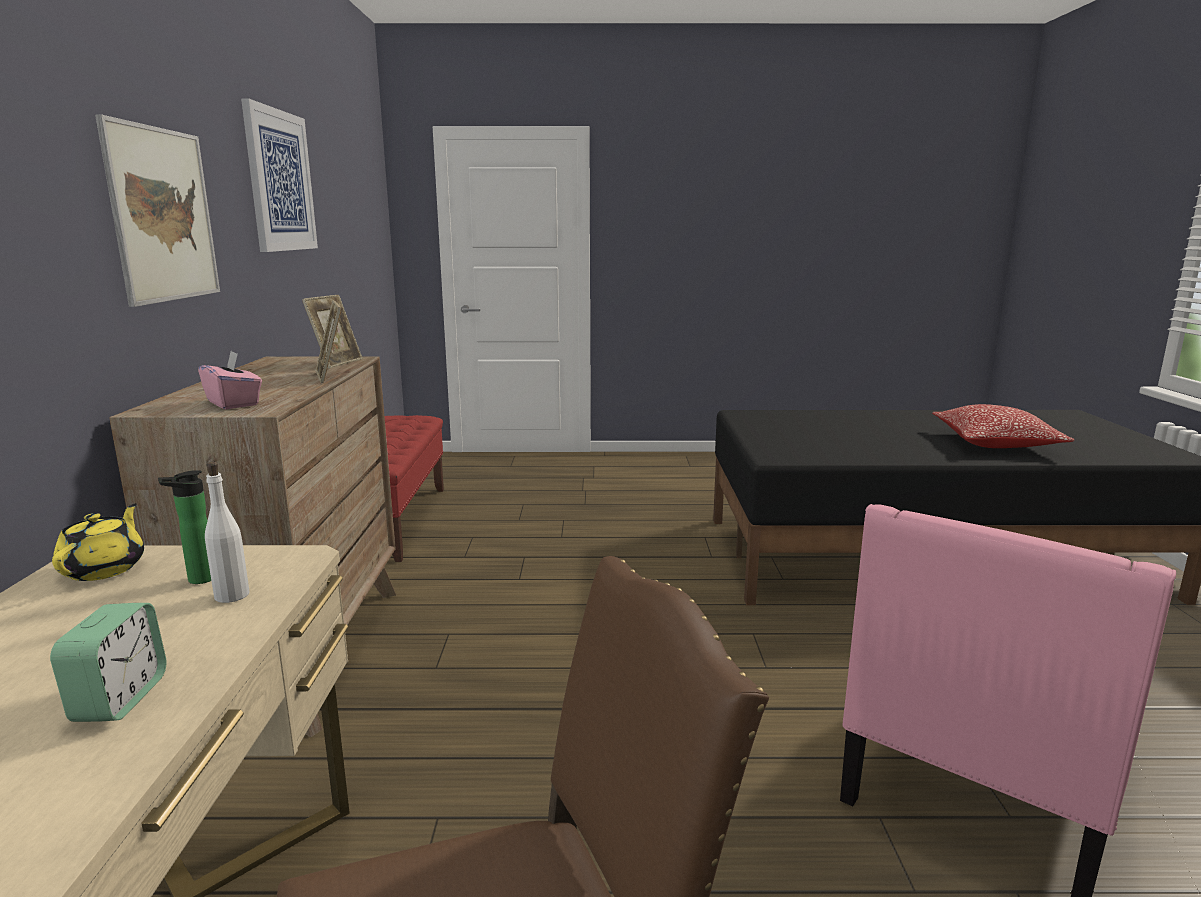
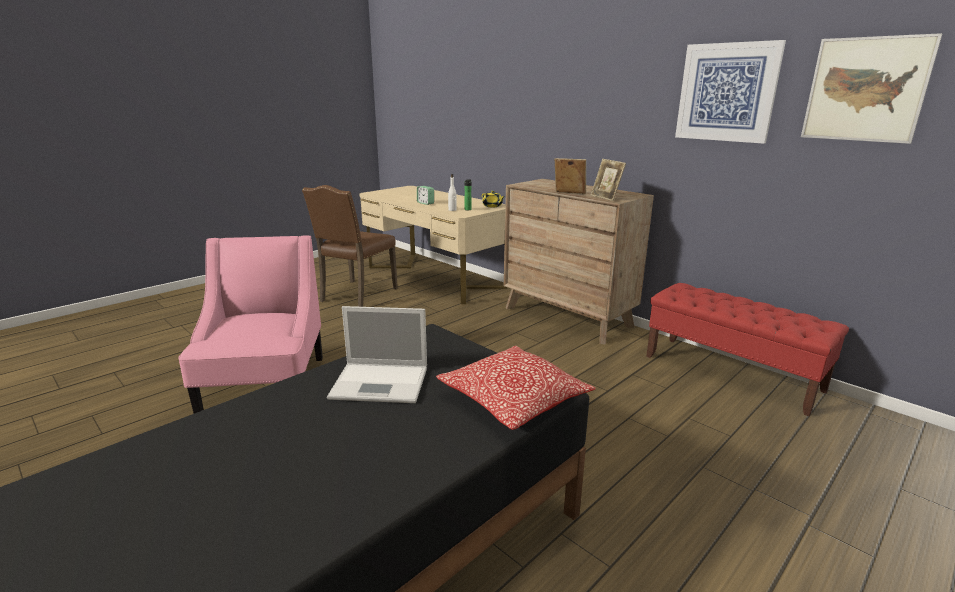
camera: 135 degrees right, 5 degrees up
(163, 215) = (595, 113): picture -> picture (865, 90)
(234, 403) = (537, 184): pink tissue box -> none
(864, 442) = (382, 383): none -> laptop
(995, 443) = (239, 442): pillow -> pillow (513, 400)

